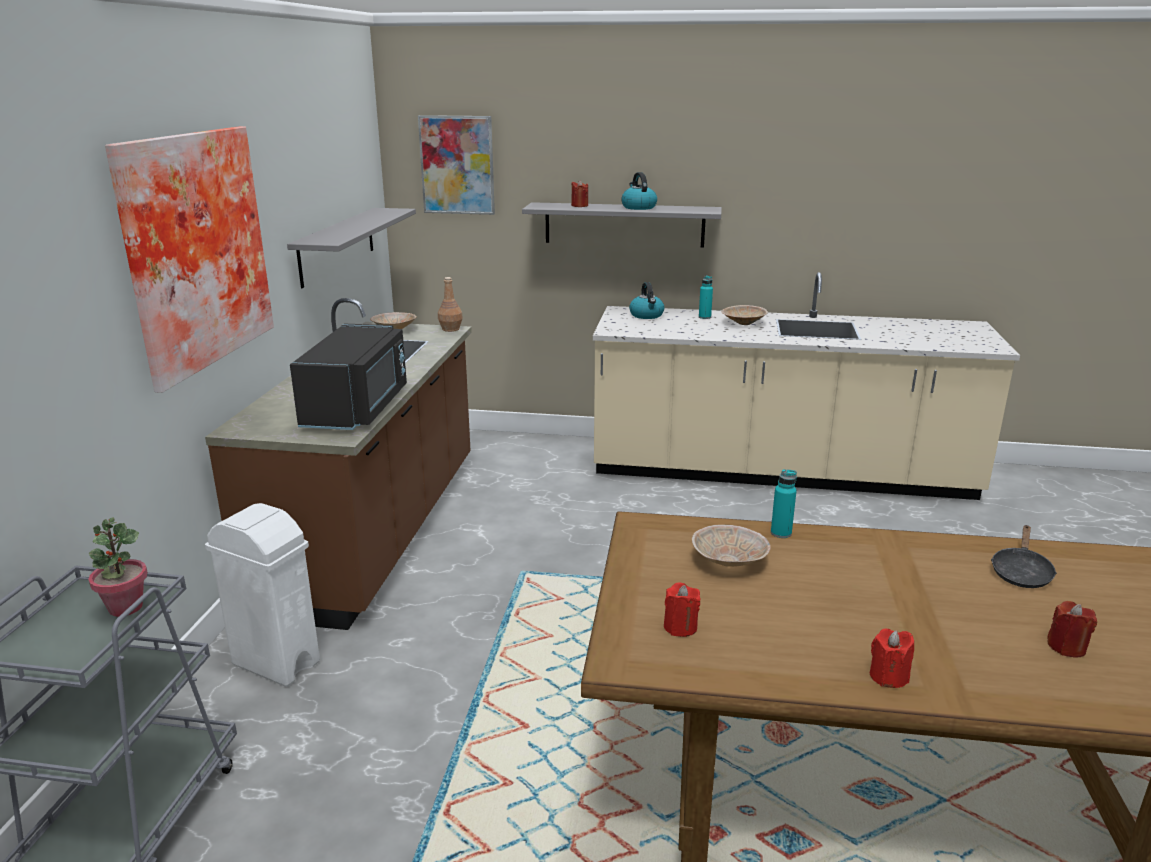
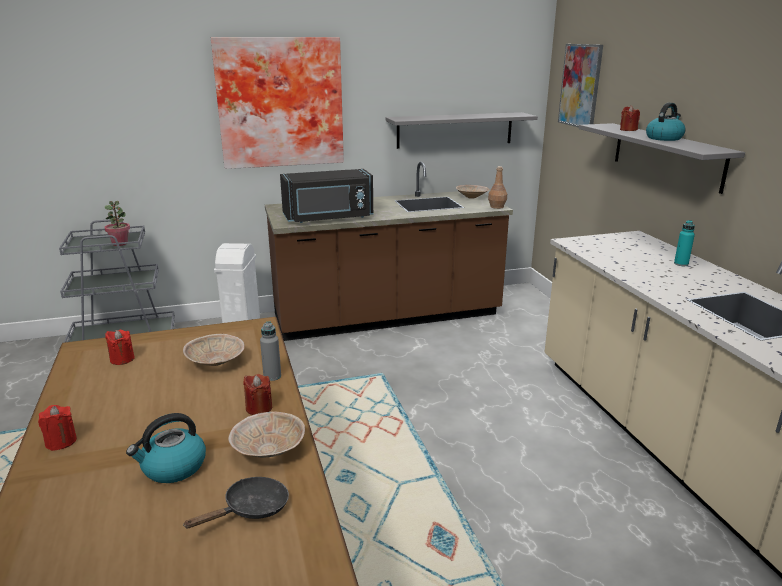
camera: 65 degrees right, 0 degrees up
(647, 315) = (639, 245): kettle -> kettle (173, 467)
(743, 323) = (694, 280): beige bowl -> beige bowl (268, 449)
(781, 533) = (272, 376): turquoise bottle -> grey bottle
(1021, 572) = (251, 509): black frying pan -> black frying pan turned 135 degrees clockwise
(1066, 647) = (107, 539): red candle -> red candle (259, 408)

